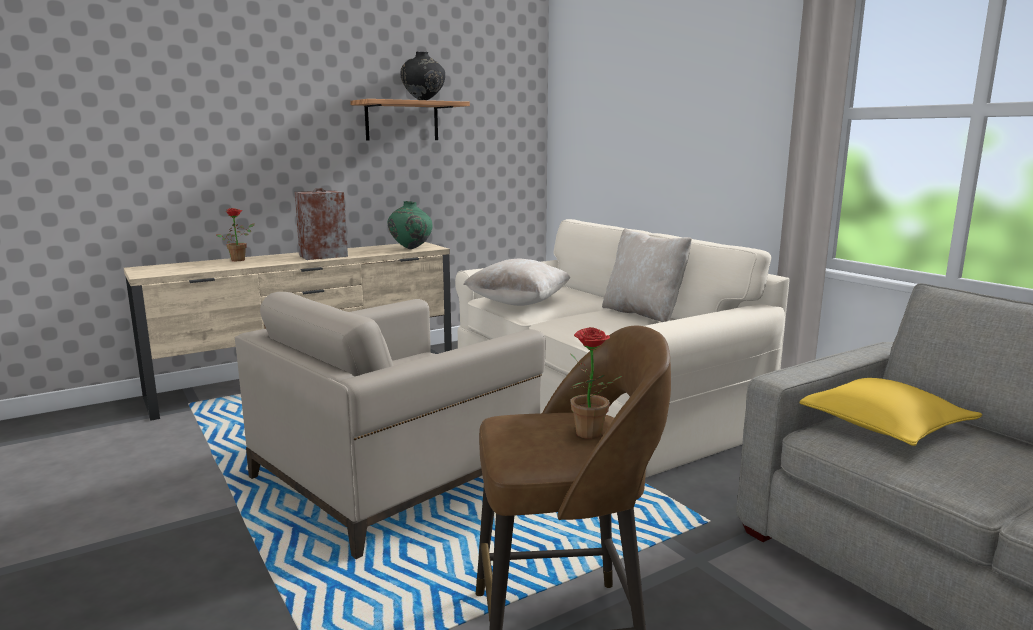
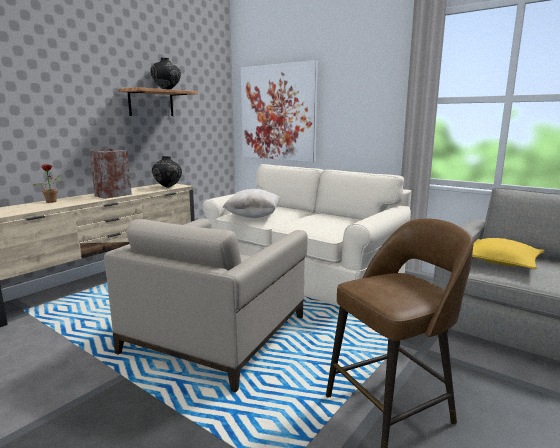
camera: 20 degrees left, 0 degrees up
(410, 249) = (167, 187): green vase -> black vase
(591, 436) = (416, 285): potted plant -> none
(606, 134) = (278, 113): none -> picture
(643, 314) = (331, 216): beige pillow -> none

